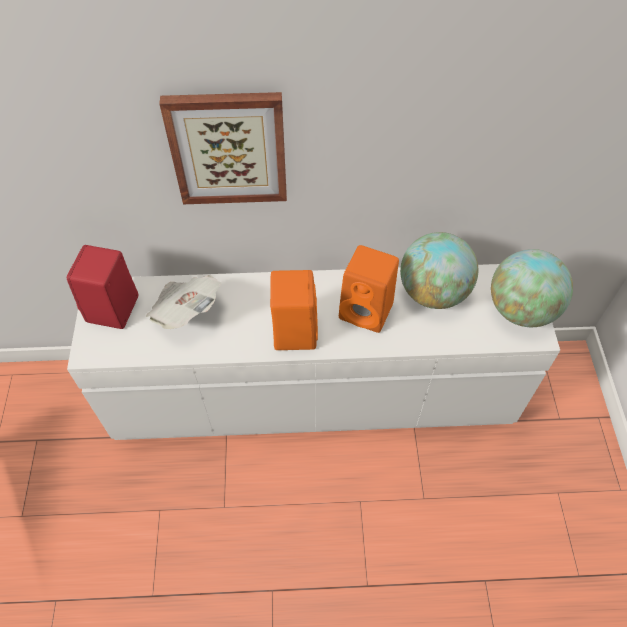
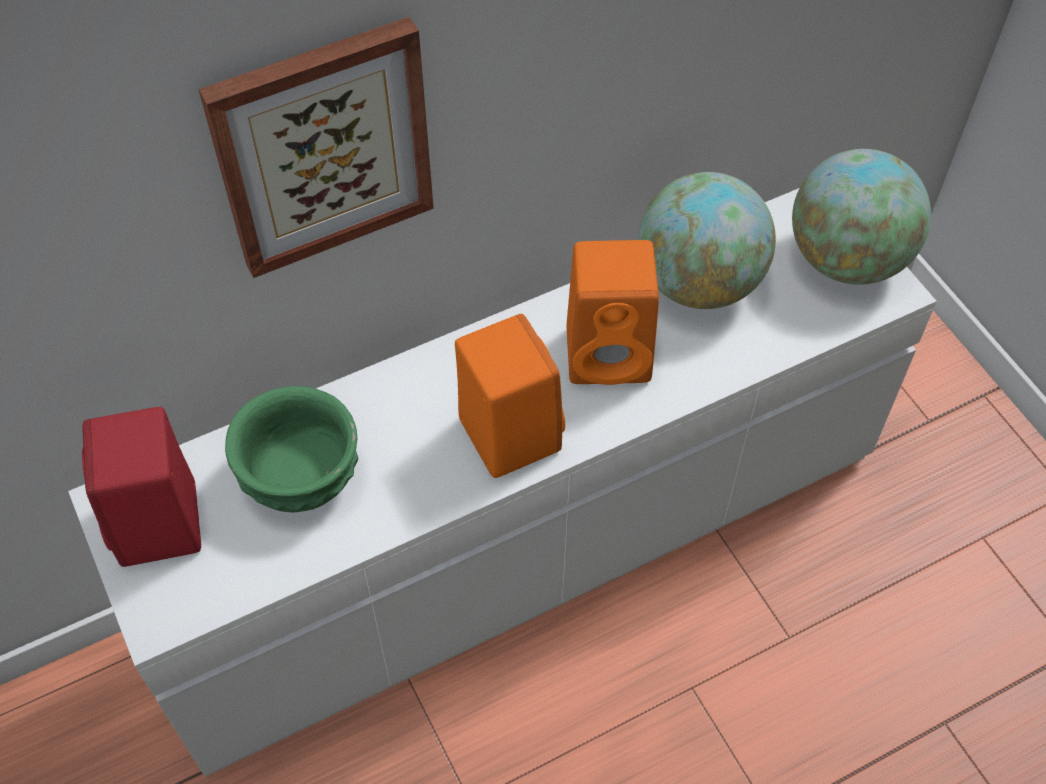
camera: 25 degrees left, 0 degrees up
(186, 311) = (298, 474): newspaper -> green bowl

